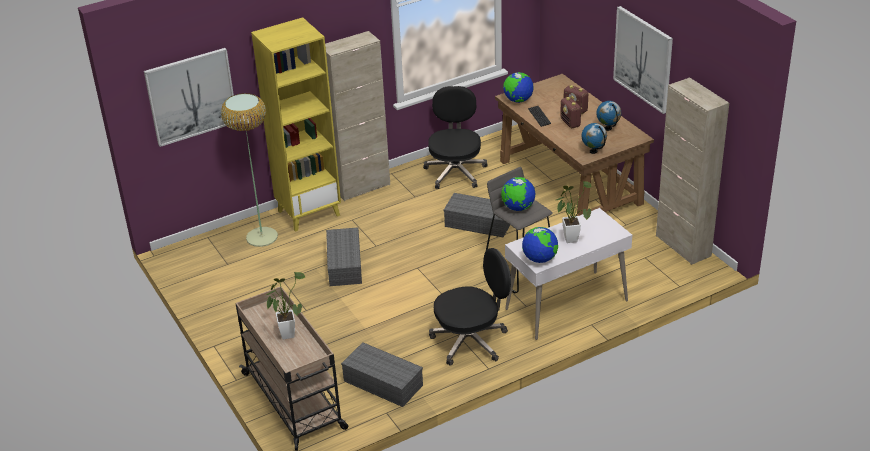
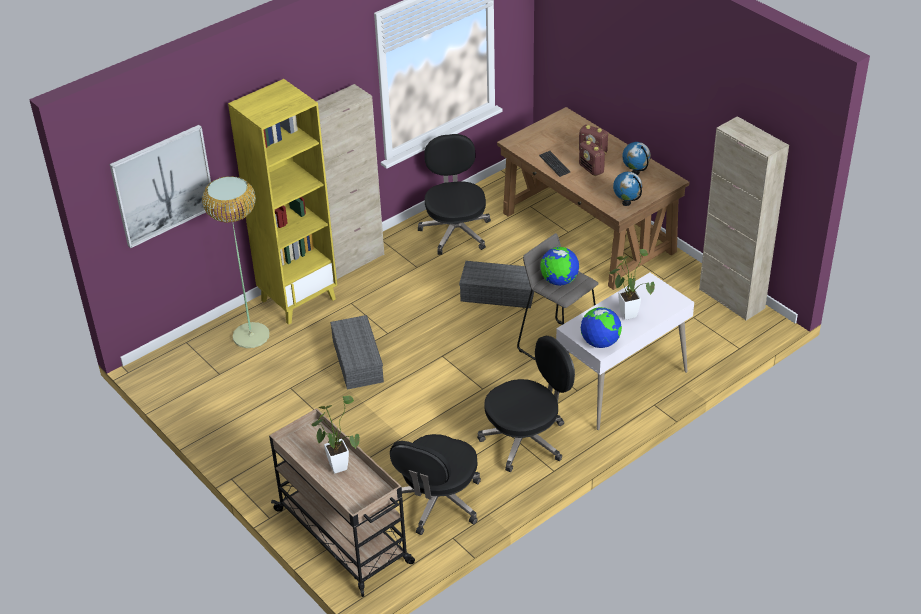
camera: 10 degrees left, 5 degrees up
(381, 383) = (438, 502): grey storage box -> black office chair
(518, 100) = (525, 145): globe -> none
(643, 59) = (674, 94): picture -> none

